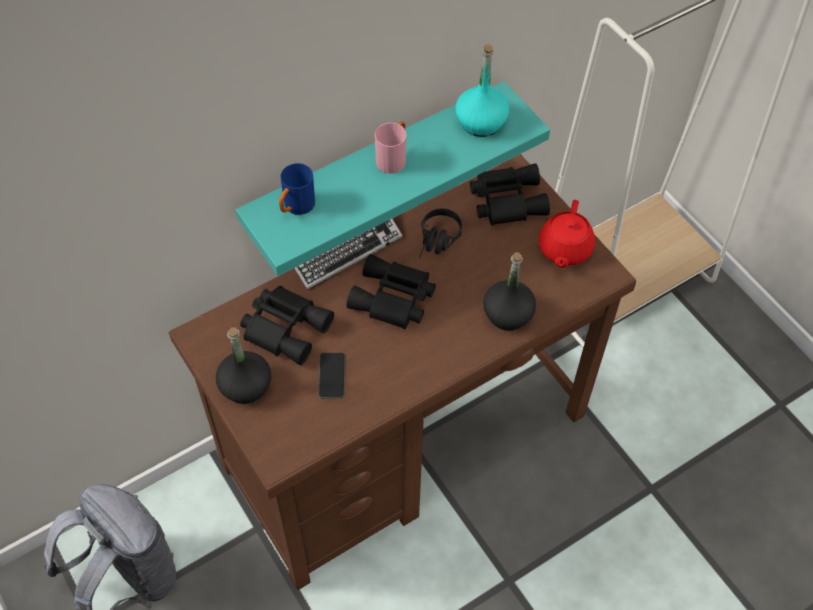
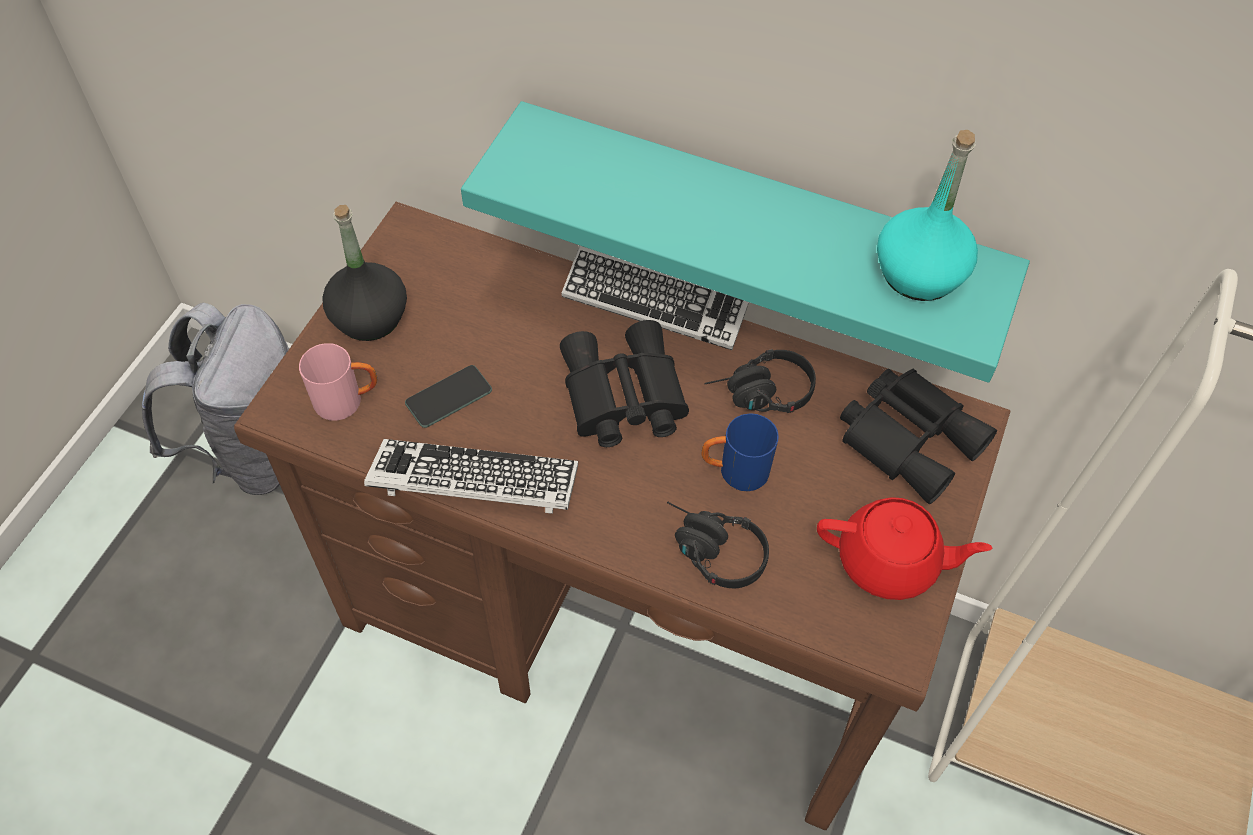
camera: 55 degrees right, 0 degrees up
(286, 327) = (487, 307): black binoculars -> none
(296, 208) = (573, 156): blue mug -> blue mug (734, 471)
(393, 158) = (753, 210): pink mug -> pink mug (347, 400)
(395, 392) = (474, 483): none -> keyboard
(508, 314) = (709, 550): black bottle -> black headphones
(564, 249) = (889, 562): red teapot -> red teapot turned 150 degrees counterclockwise

